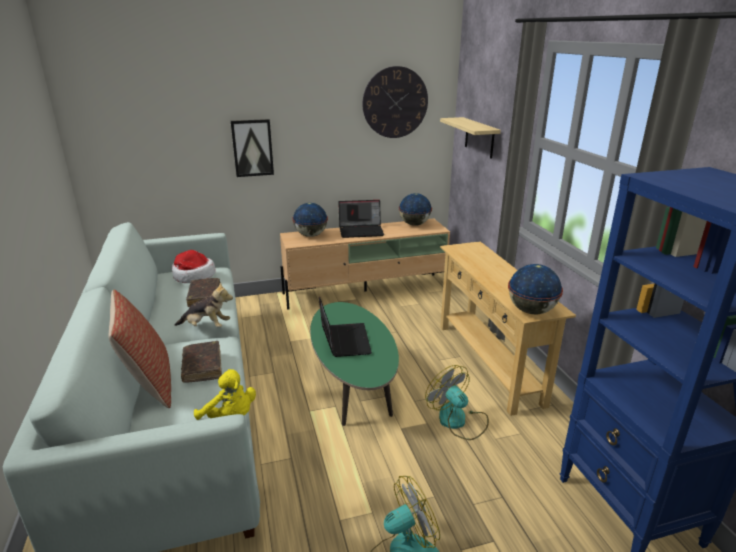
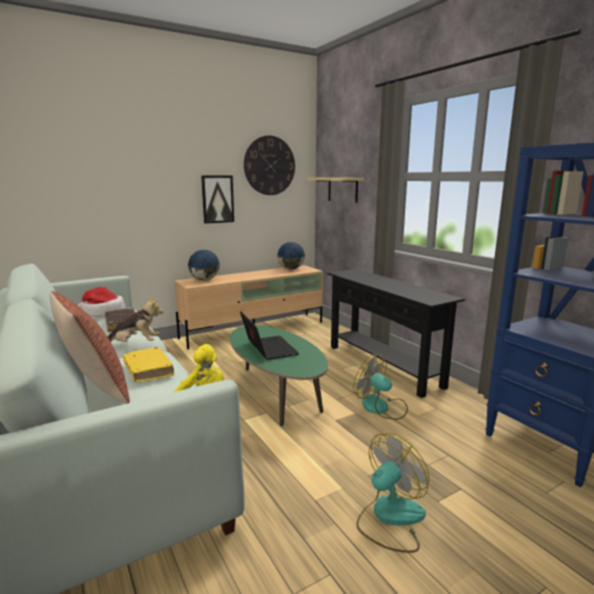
camera: 15 degrees left, 10 degrees down
(202, 367) = (148, 370): brown book -> yellow book
(252, 148) = (149, 200): picture -> picture (217, 199)
(361, 231) = (248, 275): laptop -> none
(488, 362) = (383, 365): beige console table -> black console table
(531, 311) = (430, 299): globe -> none

